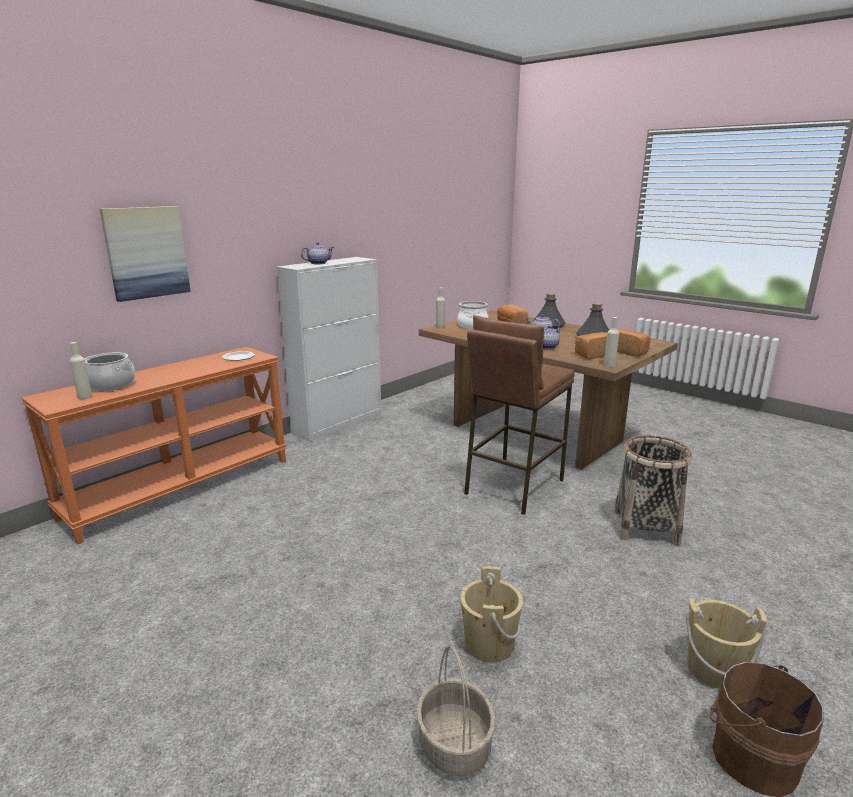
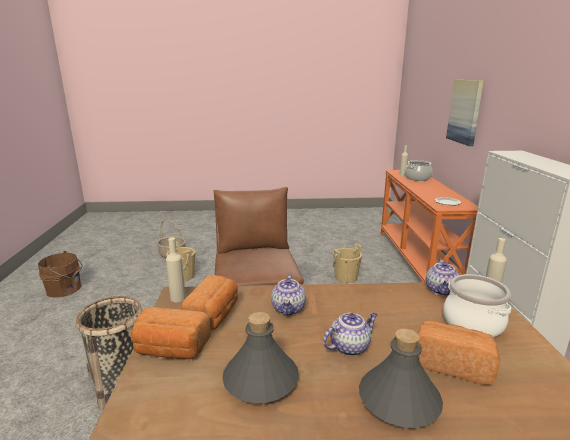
camera: 135 degrees right, 0 degrees up
(318, 263) = (535, 159): teapot -> teapot (441, 290)
(714, 669) = (75, 309): beige bucket -> beige bucket (346, 277)

